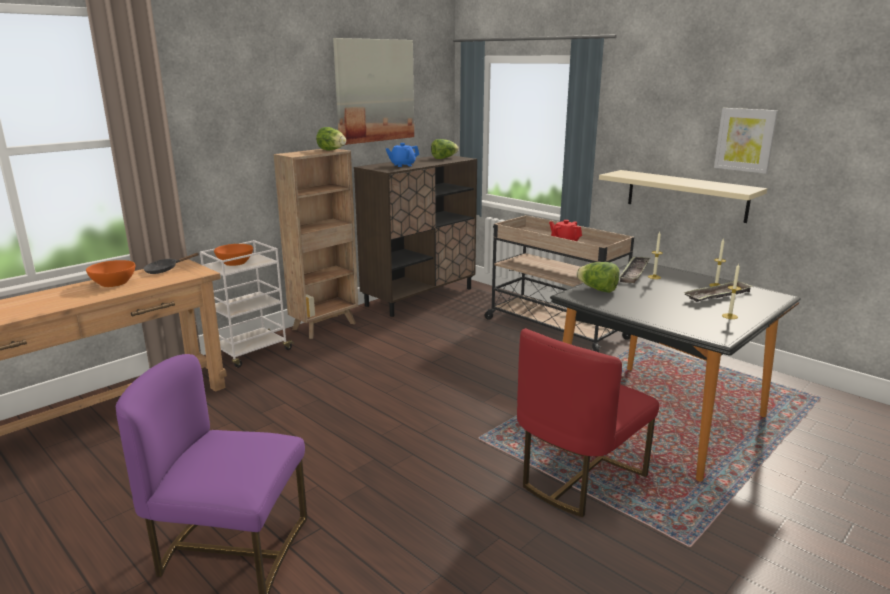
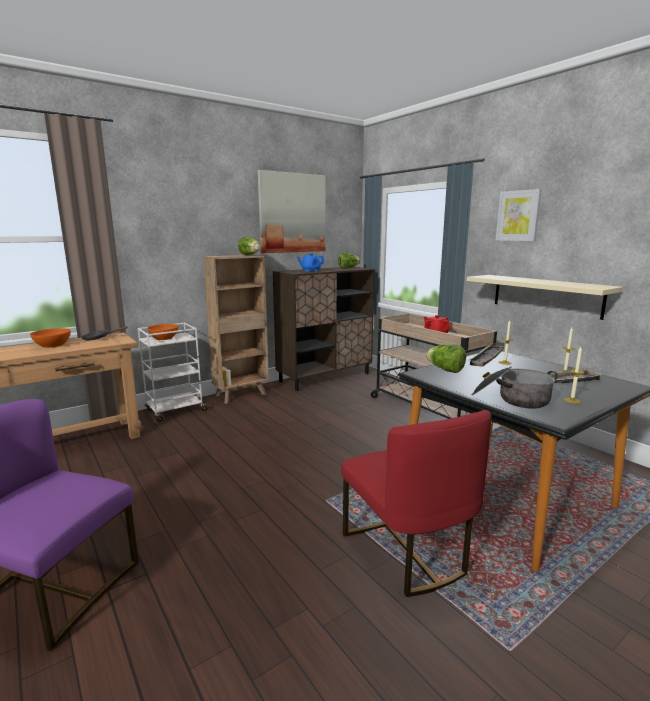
camera: 10 degrees right, 5 degrees down
(578, 478) = (407, 552): red chair -> red chair turned 75 degrees counterclockwise
(674, 319) = (511, 399): none -> cooking pot
(745, 140) = (601, 242): picture -> picture (518, 216)

